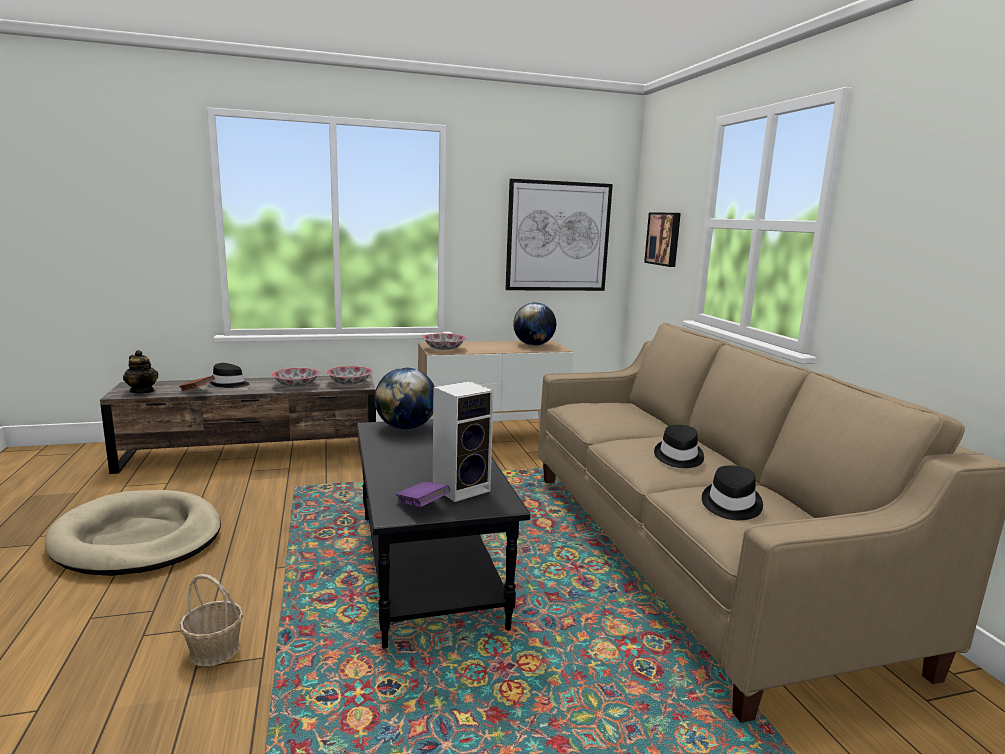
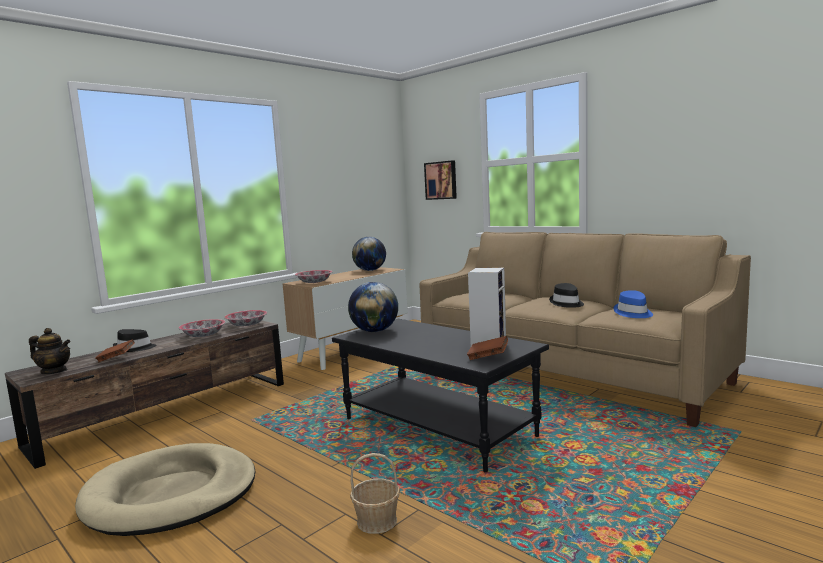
camera: 30 degrees left, 5 degrees down
(422, 506) = (488, 357): purple book -> brown book
(558, 236) = (361, 186): picture -> none
(730, 505) = (633, 313): black hat -> blue hat

